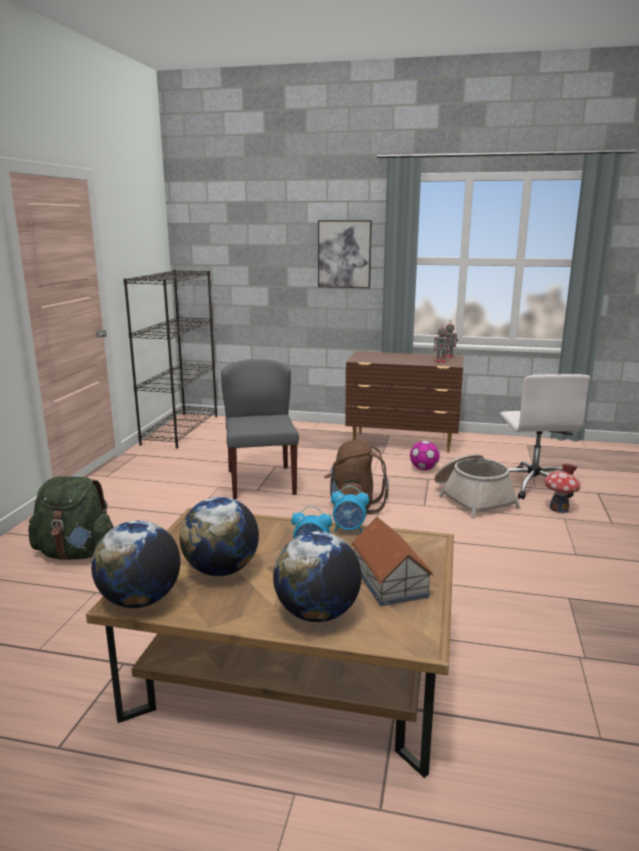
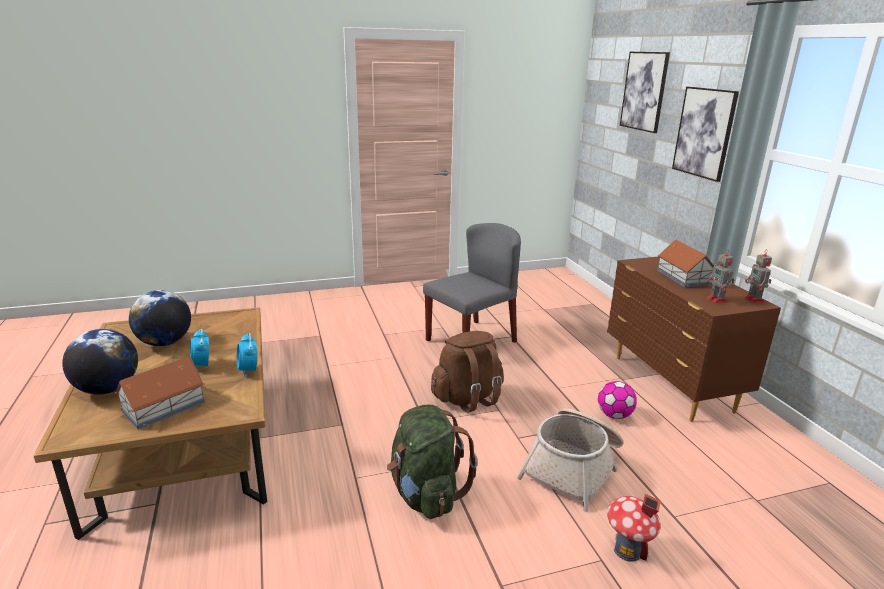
camera: 60 degrees right, 5 degrees up
(76, 553) = (298, 318): green backpack -> green backpack (426, 494)
(140, 600) = (118, 331): globe -> none
(180, 429) = (530, 278): black bookcase -> none
(263, 227) = (644, 91): none -> picture
(398, 358) = (683, 277): none -> toy house
(532, 485) = (680, 512): white office chair -> none

